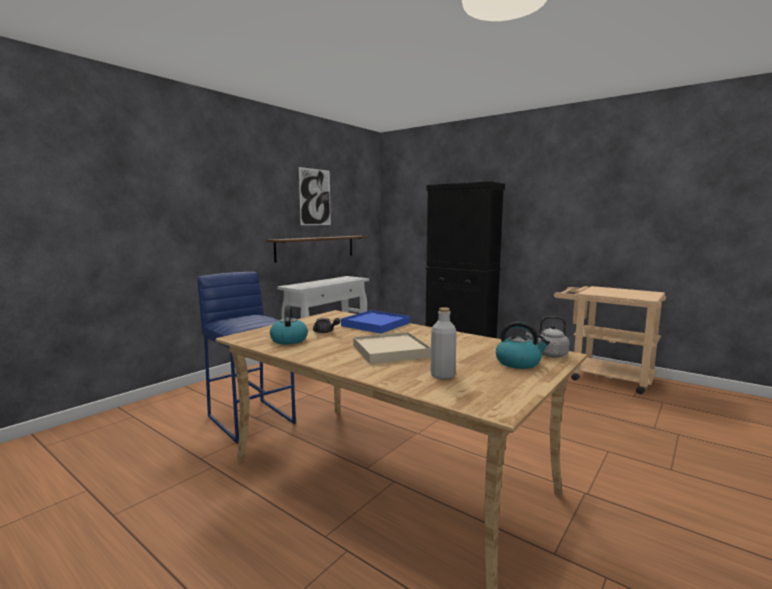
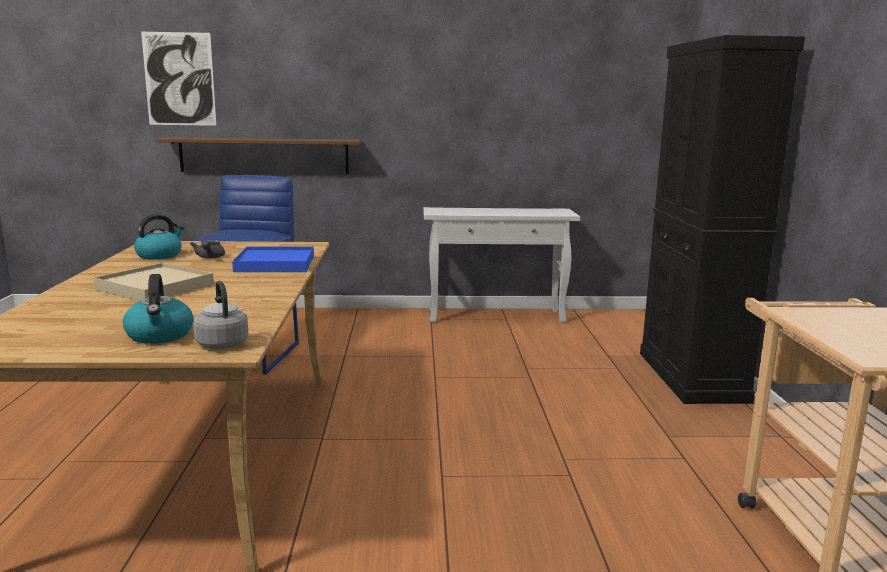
camera: 50 degrees right, 5 degrees up
(315, 197) = (509, 74): picture -> picture (179, 79)
(316, 248) = (505, 156): brown shelf -> brown shelf (264, 155)
(442, 375) = (72, 316): grey bottle -> none

